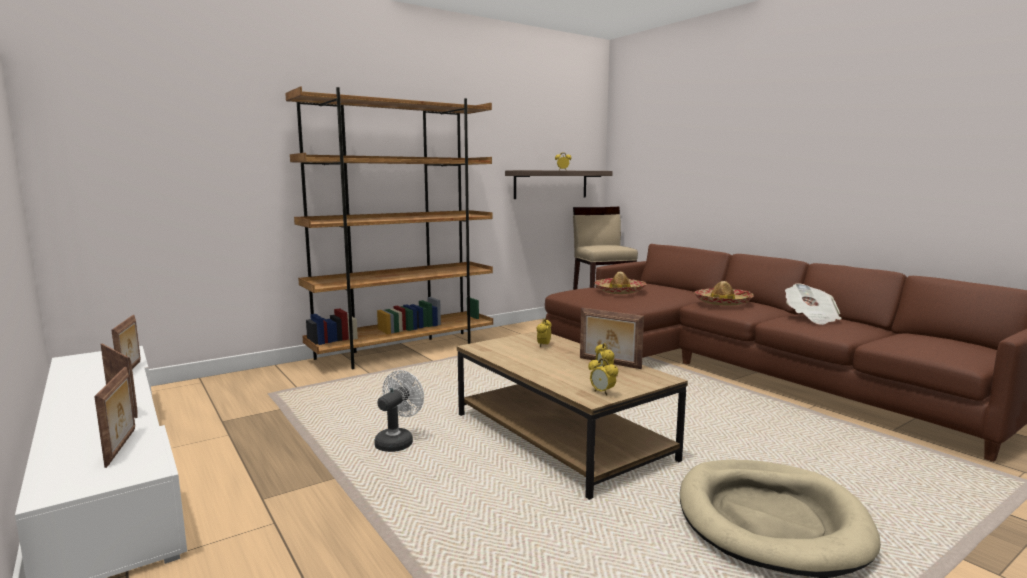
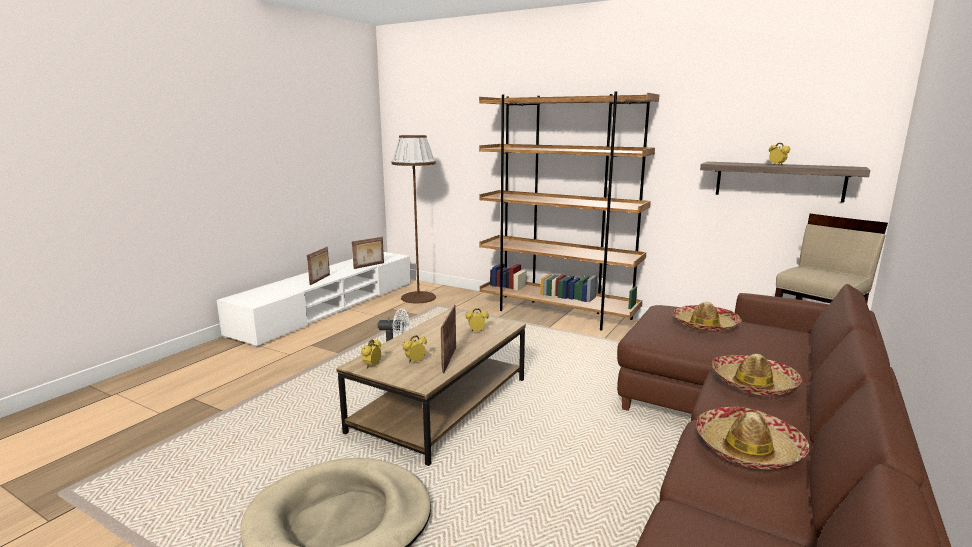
camera: 65 degrees right, 5 degrees up
(122, 447) = (277, 293): picture frame -> none
(215, 398) = (418, 297): none -> brown floor lamp
(811, 318) = (748, 448): newspaper -> hat

